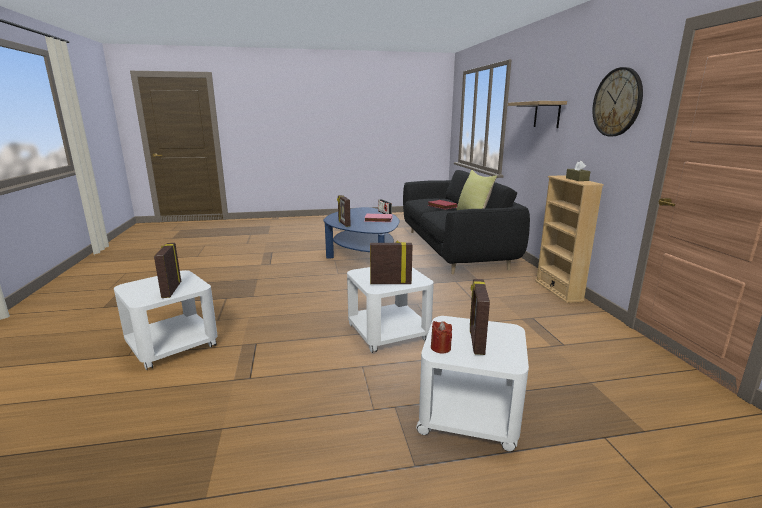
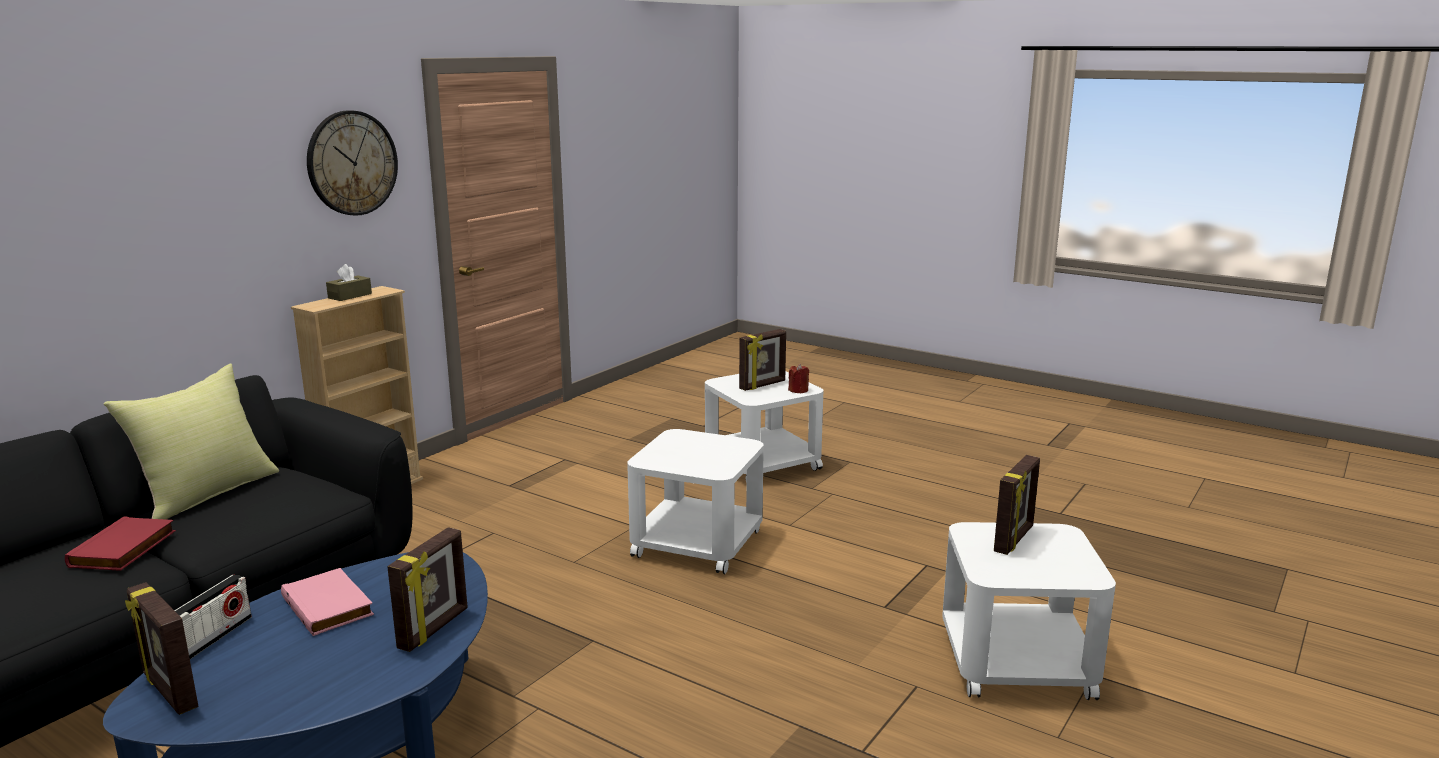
camera: 135 degrees left, 0 degrees up
(390, 283) = (714, 444): picture frame -> picture frame (169, 692)
(547, 114) = (159, 206): shelf -> none

